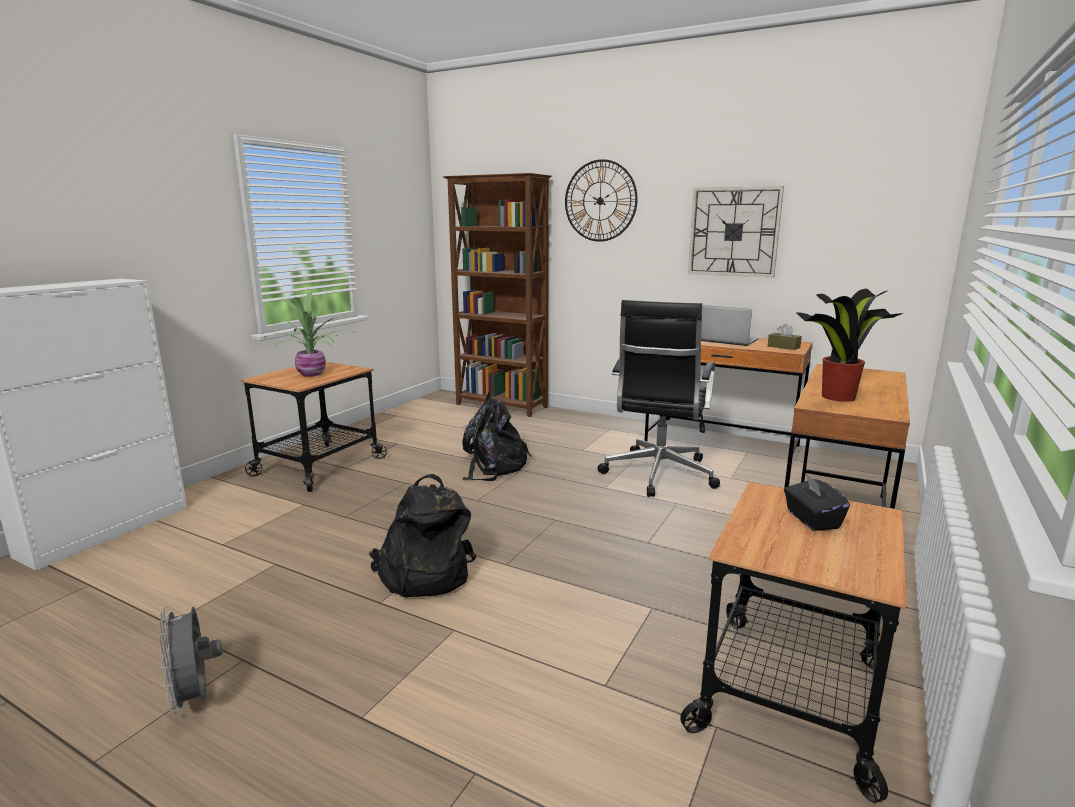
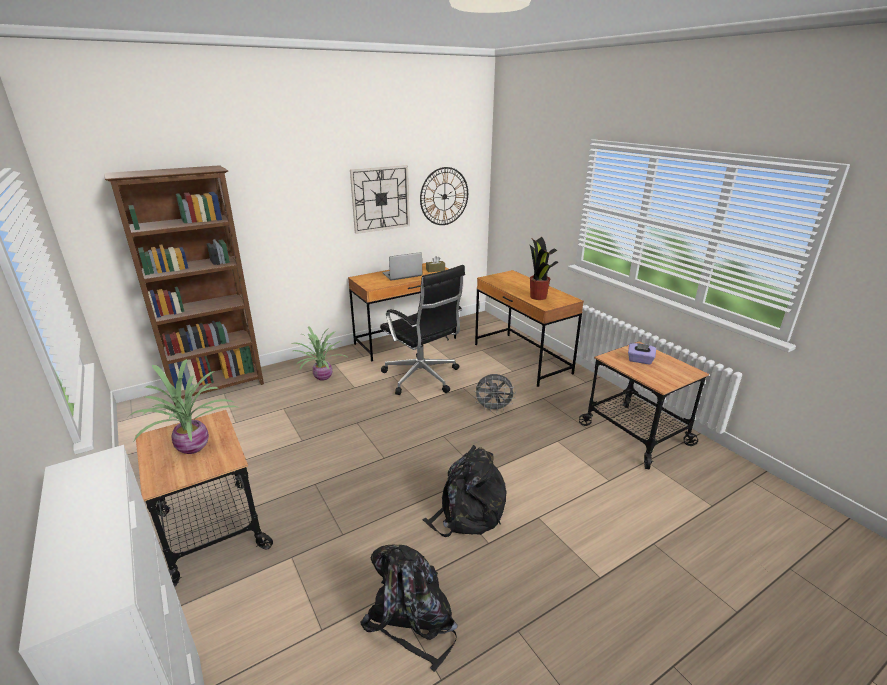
camera: 60 degrees left, 10 degrees up
(196, 698) = (550, 663): grey fan -> grey fan (493, 409)
(493, 466) = (336, 432): black backpack -> black backpack (412, 618)
(577, 432) = (322, 377): none -> potted plant
(600, 201) = (272, 185): wall clock -> wall clock (444, 196)
(811, 519) = (640, 360): black tissue box -> purple tissue box

